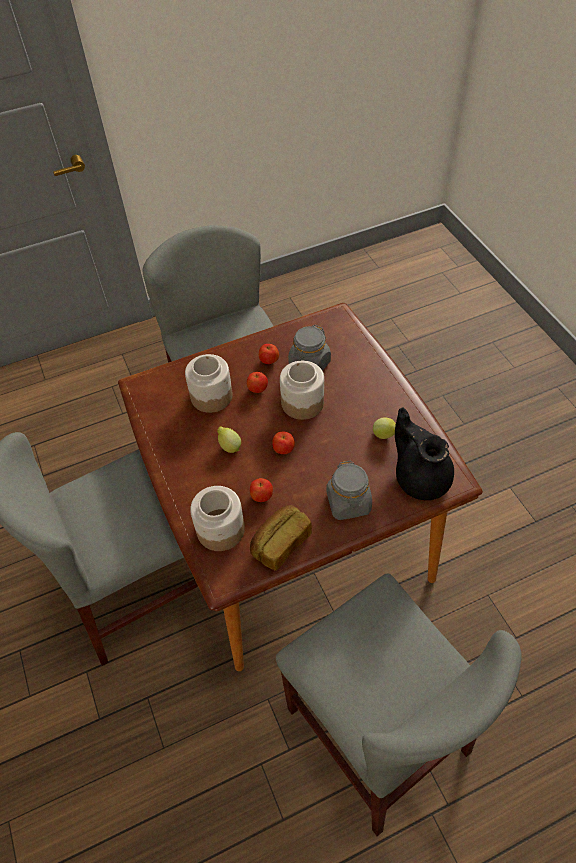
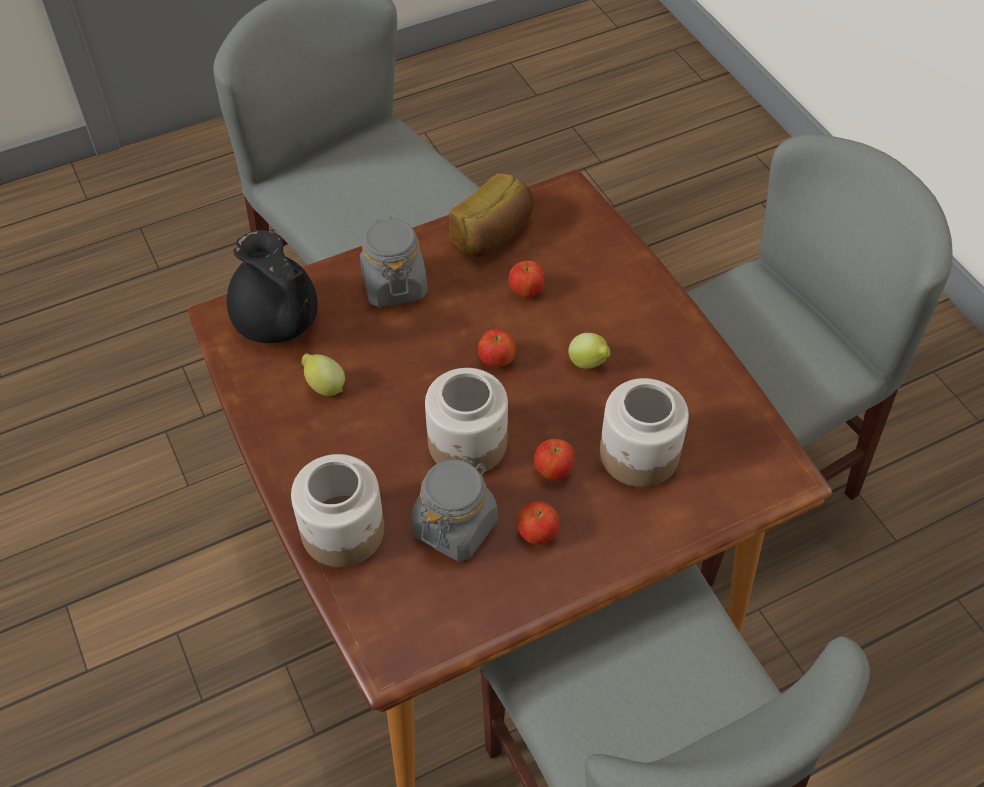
camera: 175 degrees right, 0 degrees up
(220, 529) = (582, 248): jar -> jar (344, 531)

